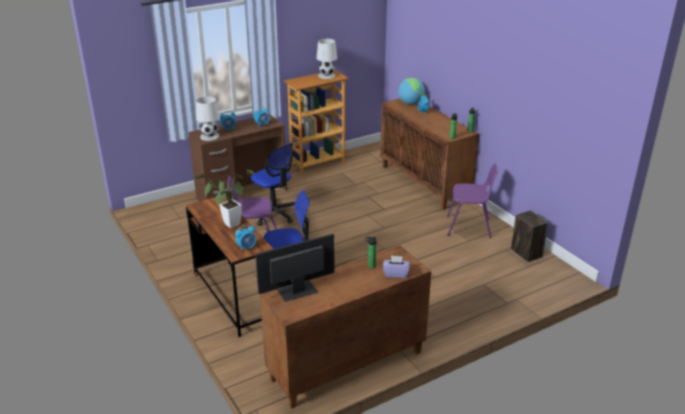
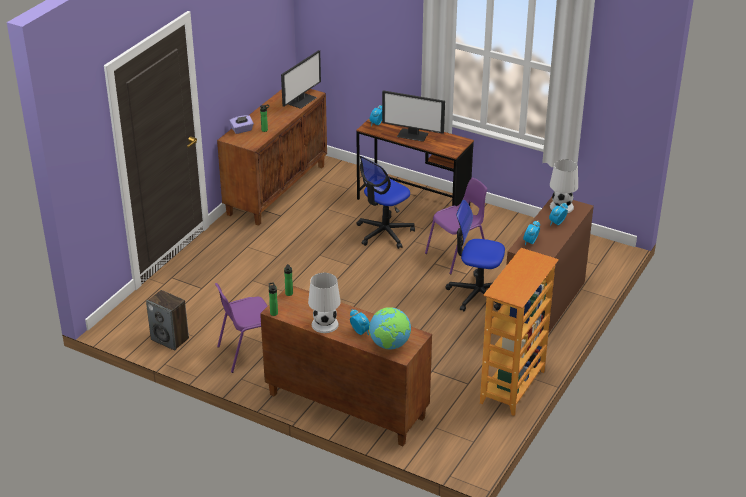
camera: 150 degrees right, 5 degrees up
(229, 225) = (413, 135): potted plant -> monitor
(327, 75) = (516, 289): white table lamp -> white table lamp (325, 324)

